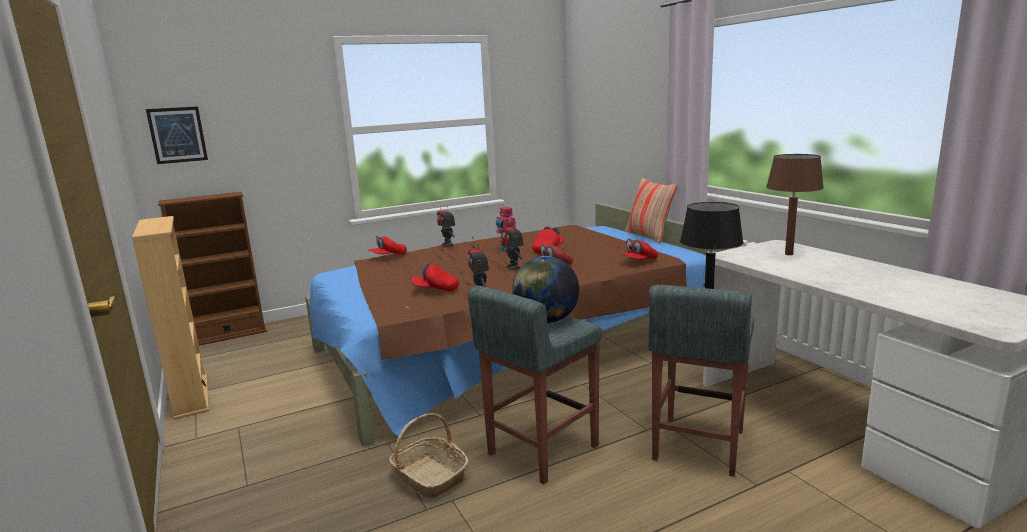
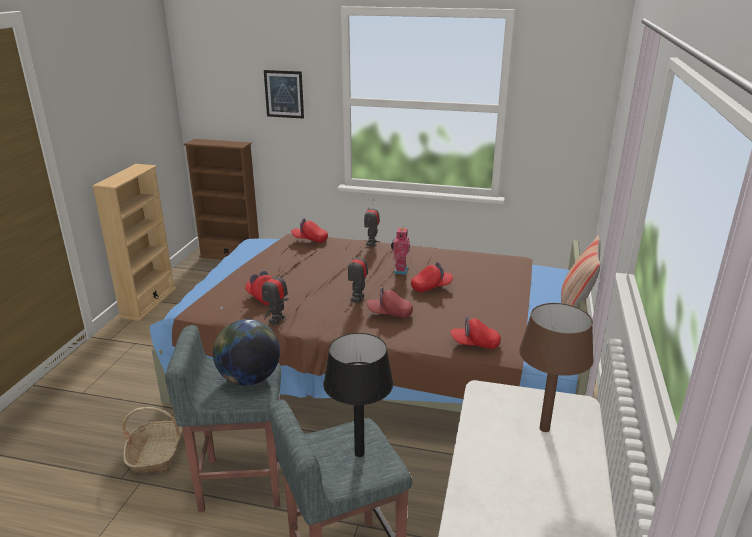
camera: 40 degrees right, 10 degrees up
(177, 135) = (210, 87): picture -> picture (284, 94)

